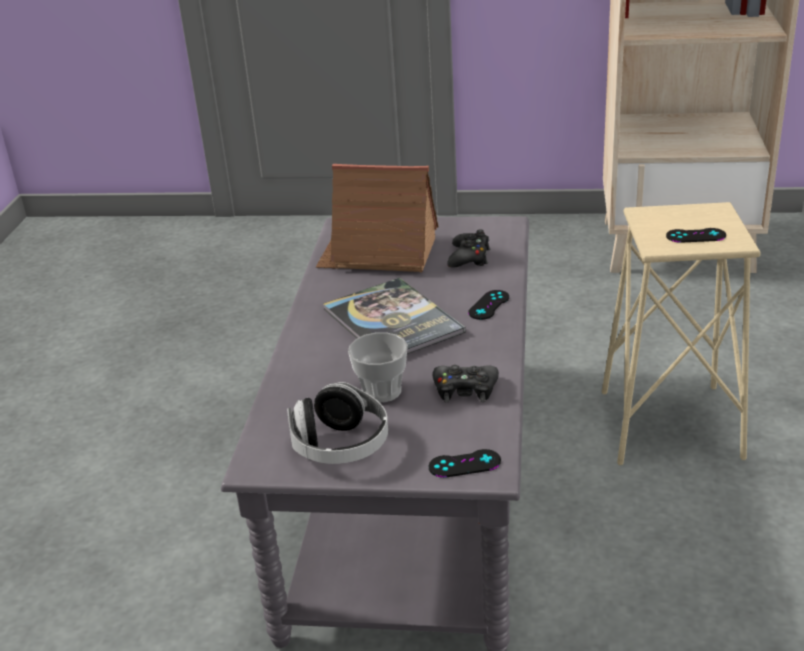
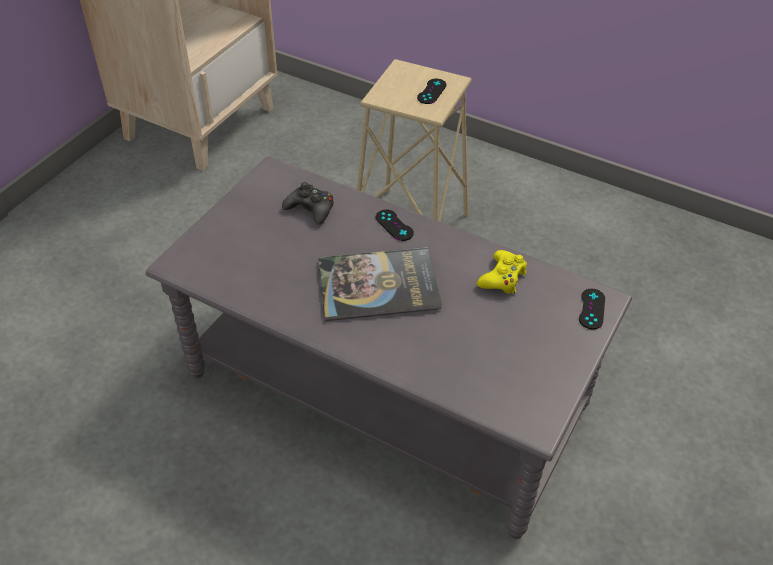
camera: 70 degrees left, 15 degrees up
(340, 446) = (538, 368): headphones -> none
(379, 253) = (255, 257): toy house -> none
(381, 391) = (477, 323): cup -> none
(465, 390) = (502, 278): black game controller -> yellow game controller

